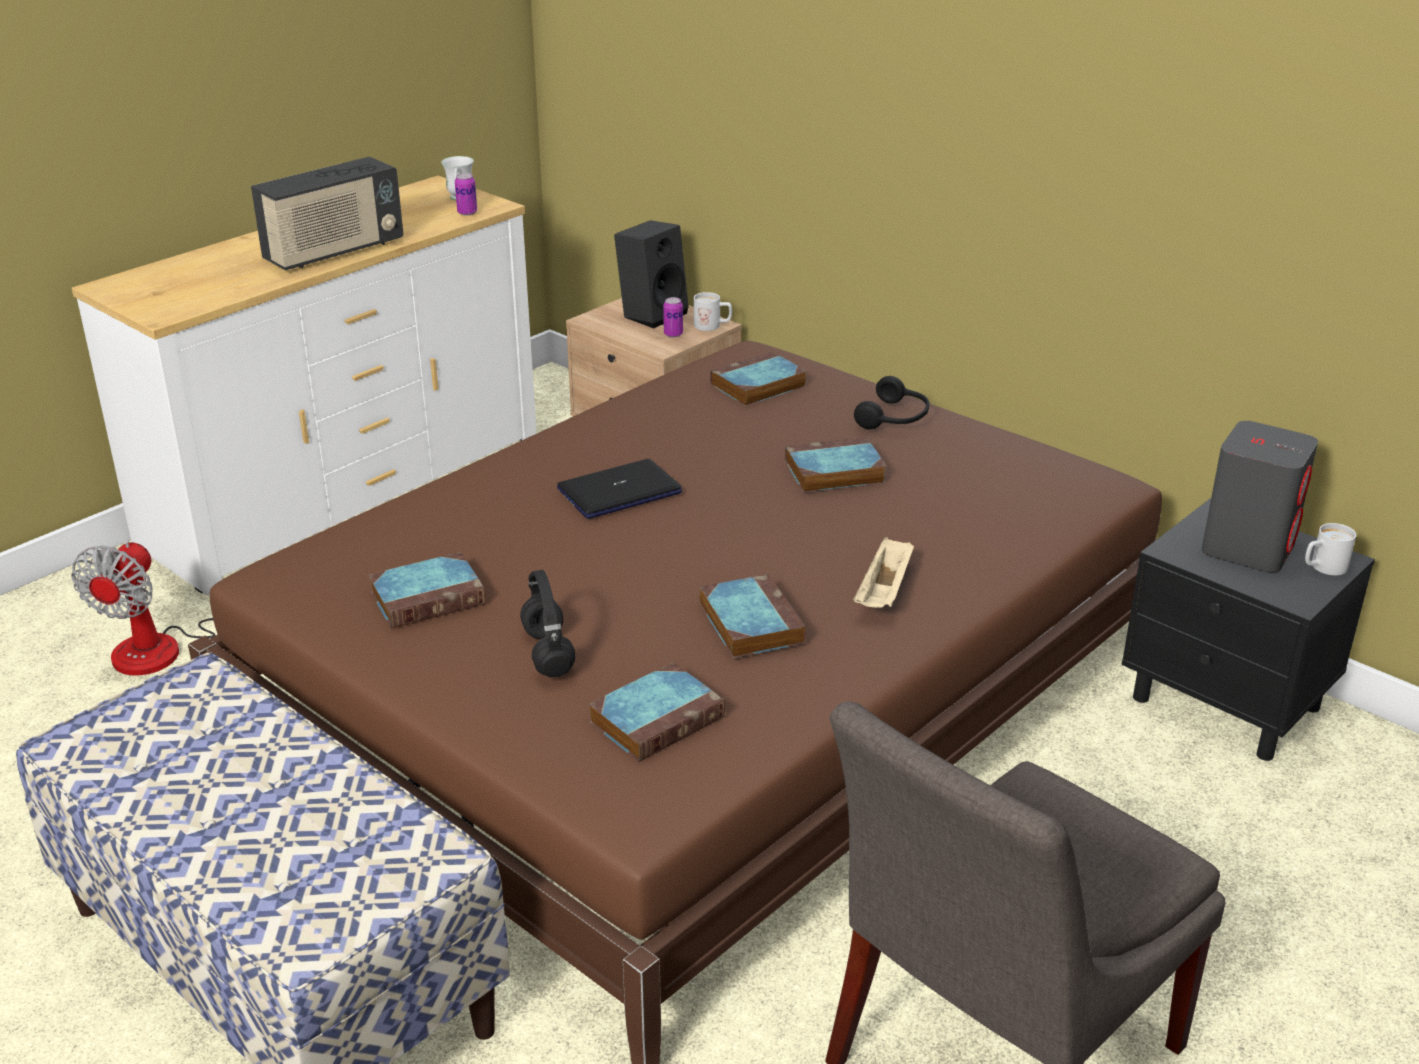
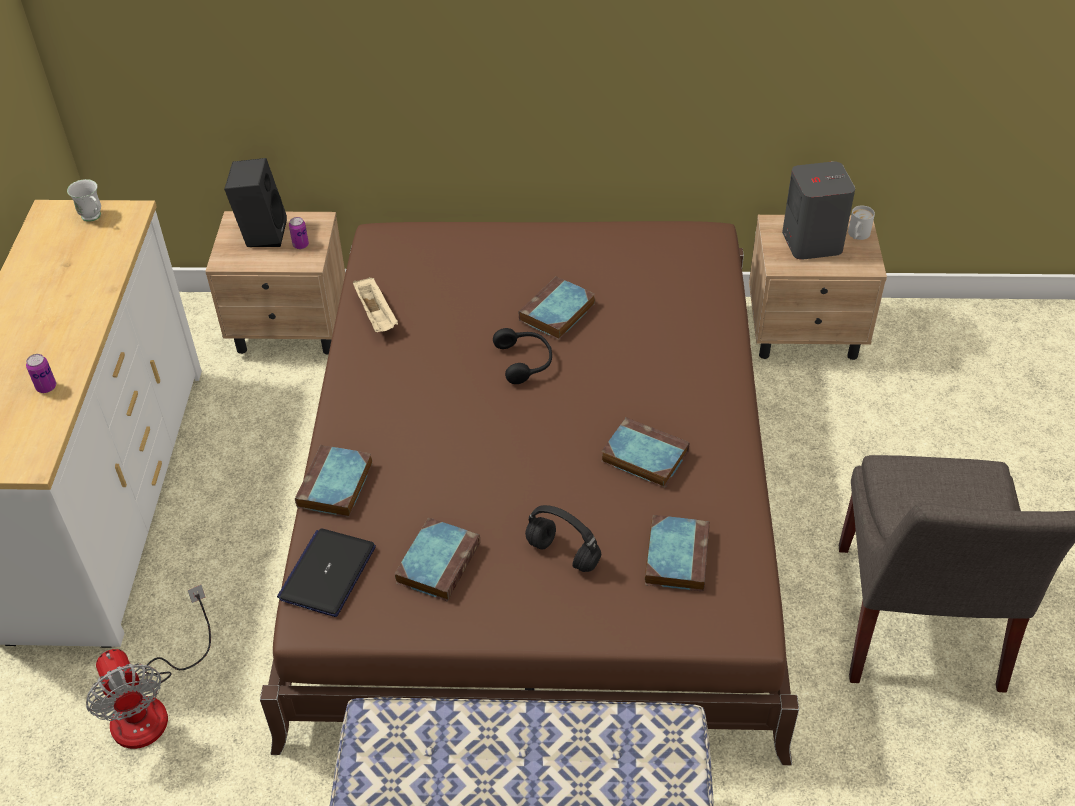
camera: 40 degrees left, 15 degrees up
(334, 252) = (74, 325): radio -> none
(467, 212) = (121, 230): can -> can (46, 387)
(619, 491) = (450, 405): laptop -> laptop (327, 573)
(713, 326) = (319, 223): white mug -> none
(757, 386) = (422, 265): book -> book (335, 487)
(884, 592) = (685, 388): beige tray -> beige tray (377, 315)
(895, 418) = (539, 247): black headphones -> black headphones (525, 361)
(1227, 704) = (806, 333): black nightstand -> beige nightstand

